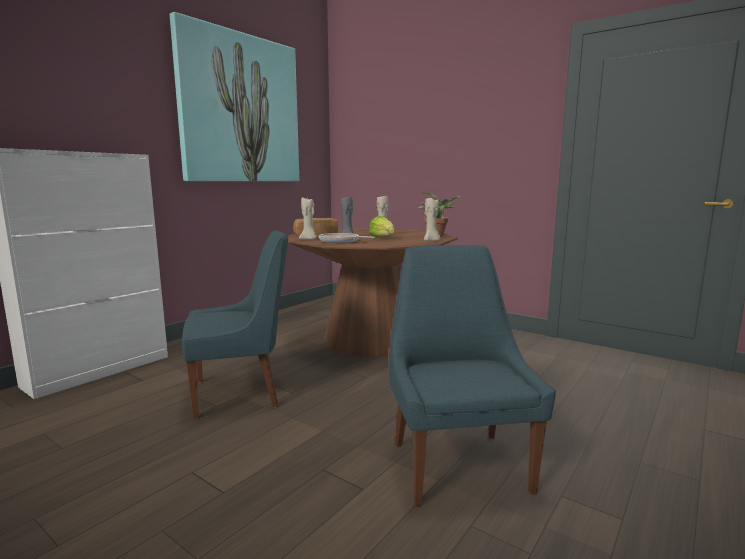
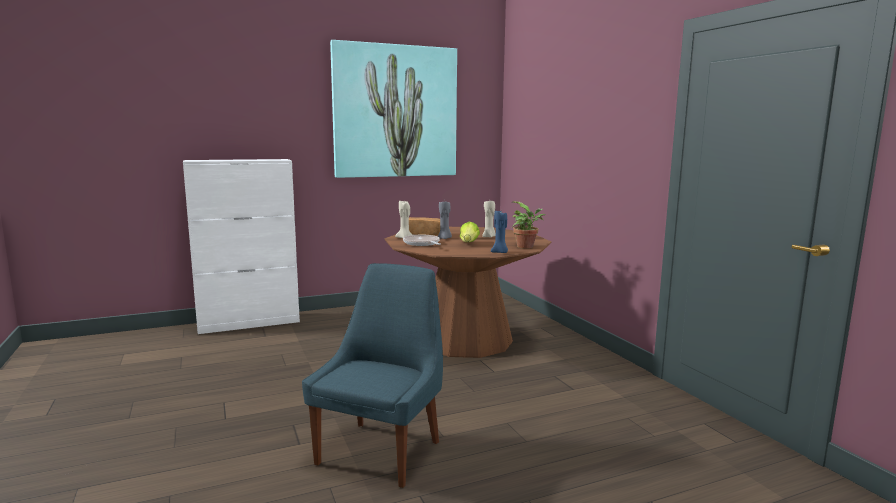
camera: 30 degrees right, 0 degrees up
(241, 393) = (311, 360): blue chair -> none
(431, 241) = (500, 252): beige candle -> blue candle

